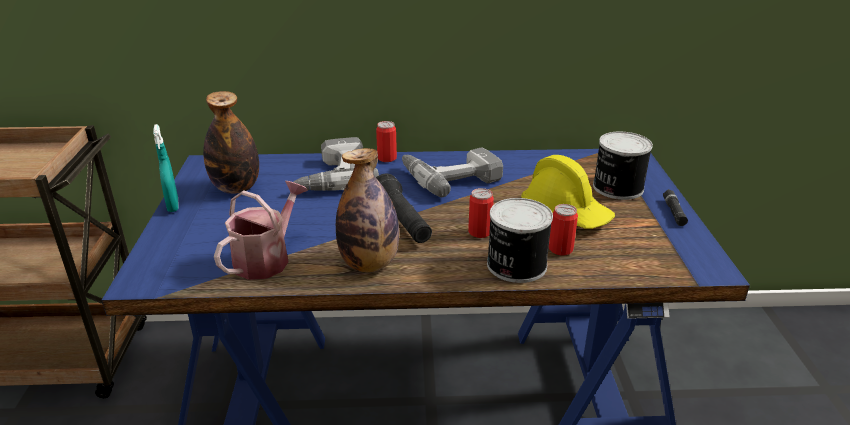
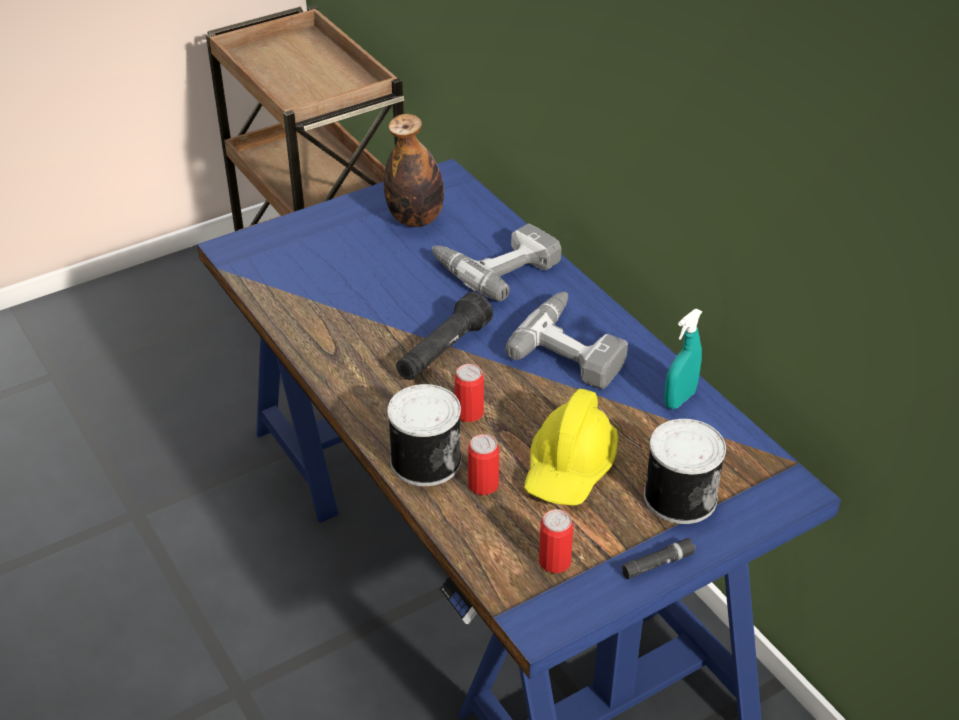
camera: 60 degrees right, 10 degrees up
(173, 205) = (353, 201): turquoise spray bottle -> turquoise spray bottle (679, 399)
(266, 258) = (313, 297): watering can -> none
(369, 264) = (351, 361): bottle -> none
(387, 158) = (573, 285): can -> can (554, 561)

